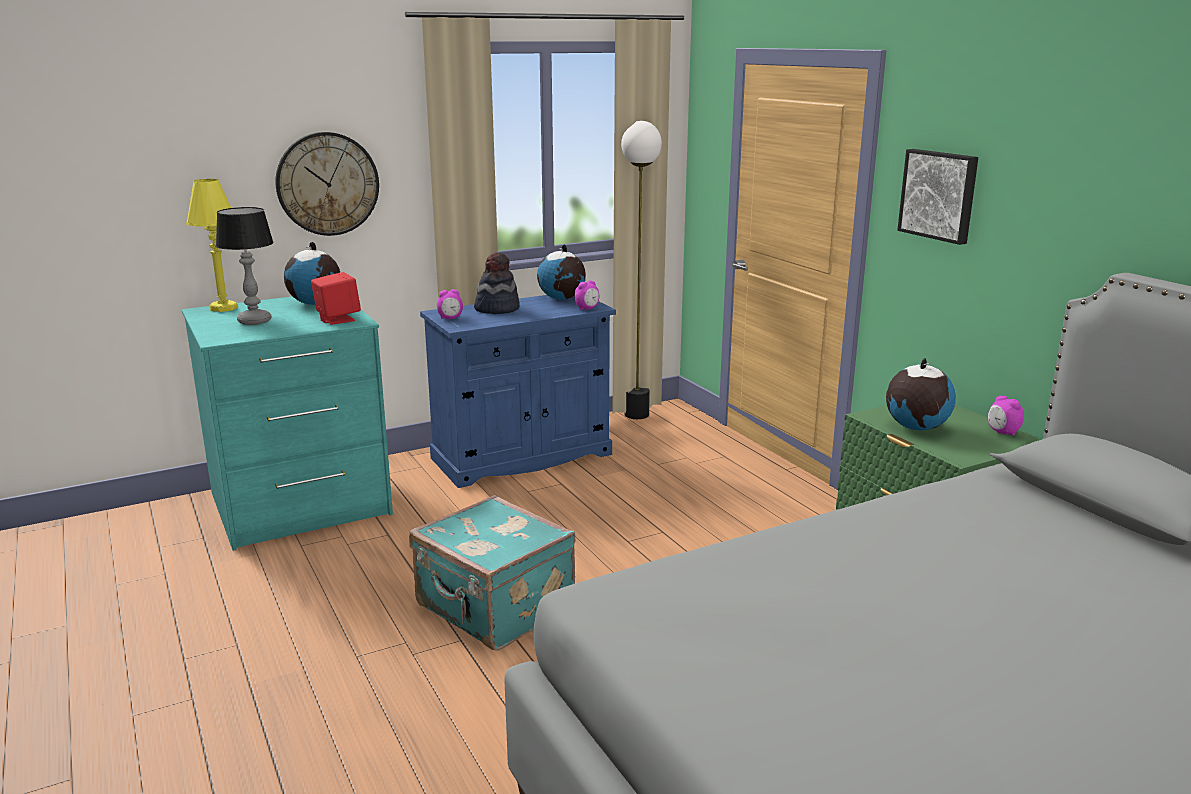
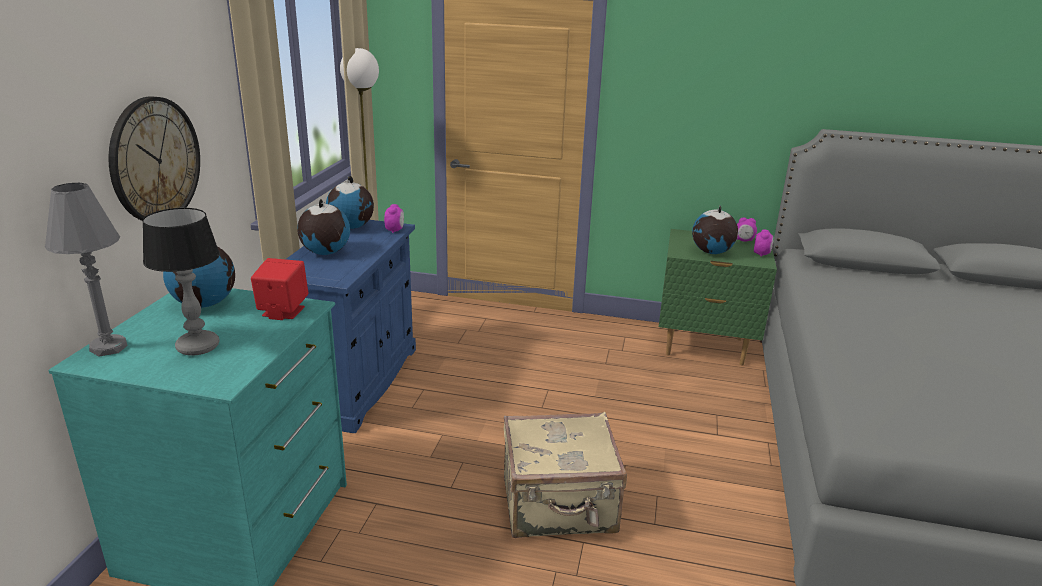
camera: 50 degrees left, 5 degrees up
(223, 308) = (108, 348): yellow table lamp -> grey table lamp
(450, 318) = (310, 275): alarm clock -> alarm clock (761, 254)
(494, 609) = (559, 506): turquoise suitcase -> beige suitcase
(497, 309) = (325, 253): hat -> globe
(939, 195) = (668, 92): picture -> none

